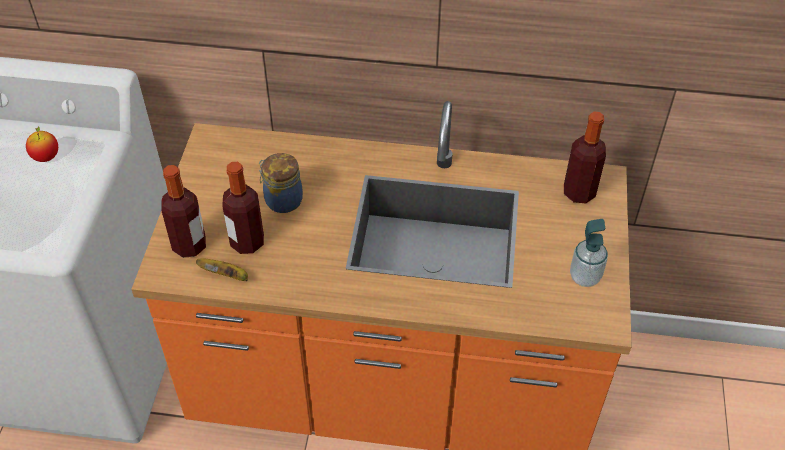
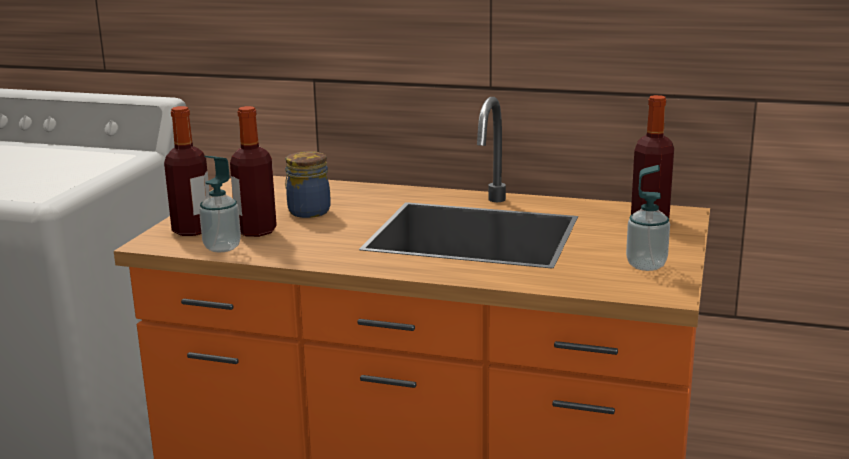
camera: 10 degrees right, 30 degrees down
(46, 157) = (72, 159): apple -> none
(226, 275) = (222, 247): banana -> soap dispenser

